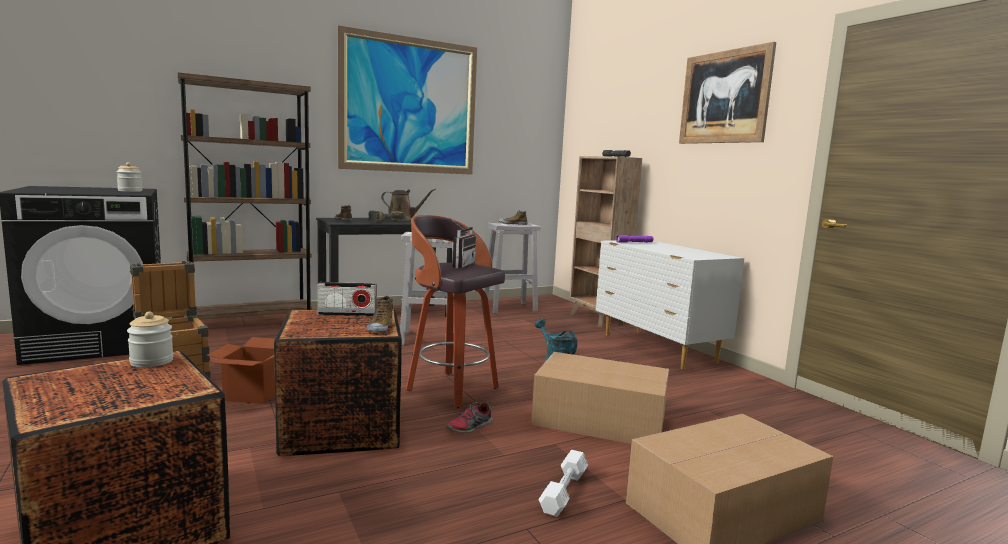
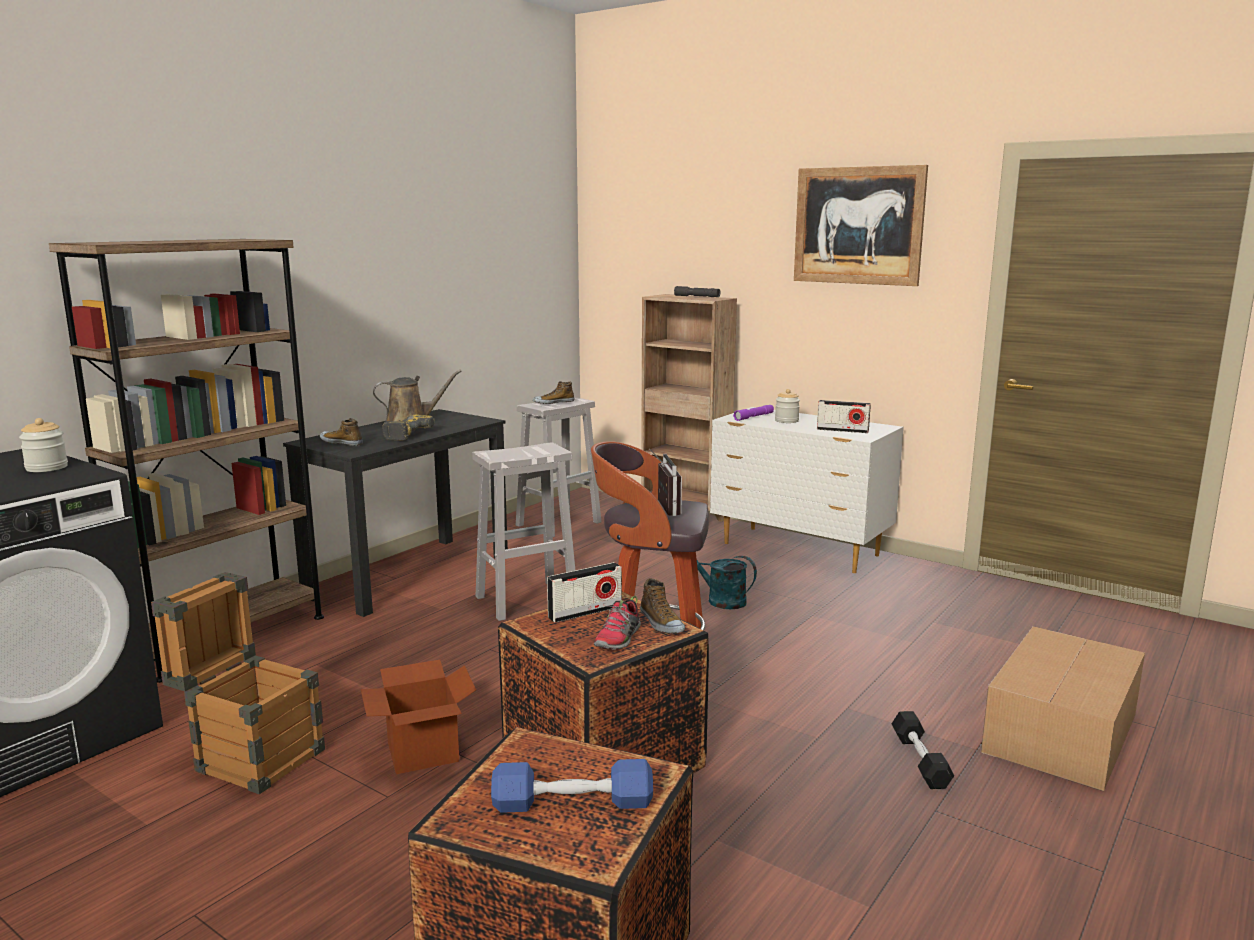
camera: 25 degrees left, 5 degrees up
(110, 389) = (573, 803): none -> blue dumbbell
(152, 361) = (526, 752): jar -> jar (786, 421)
(410, 105) = (391, 239): picture -> none
(470, 427) = (741, 715): shoe -> shoe (618, 639)
(563, 492) = (920, 760): white dumbbell -> black dumbbell
(601, 421) = (856, 665): cardboard box -> none
(686, 253) = (842, 430): none -> radio

